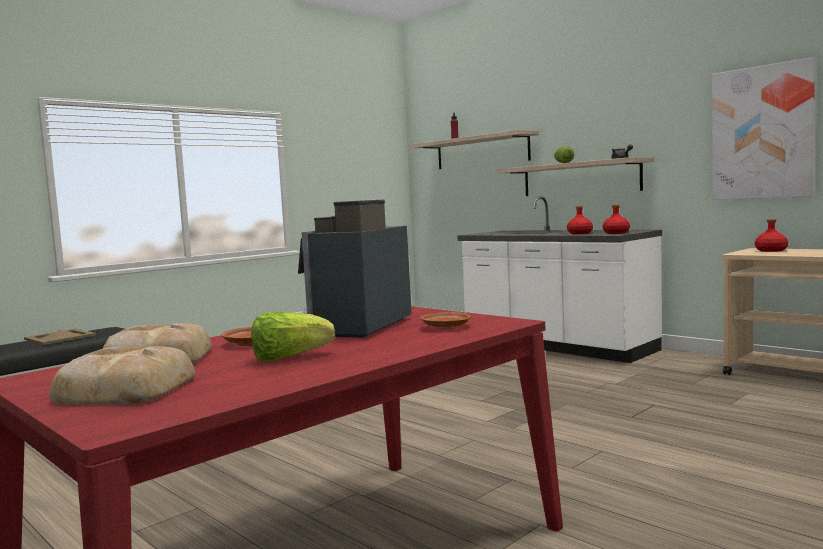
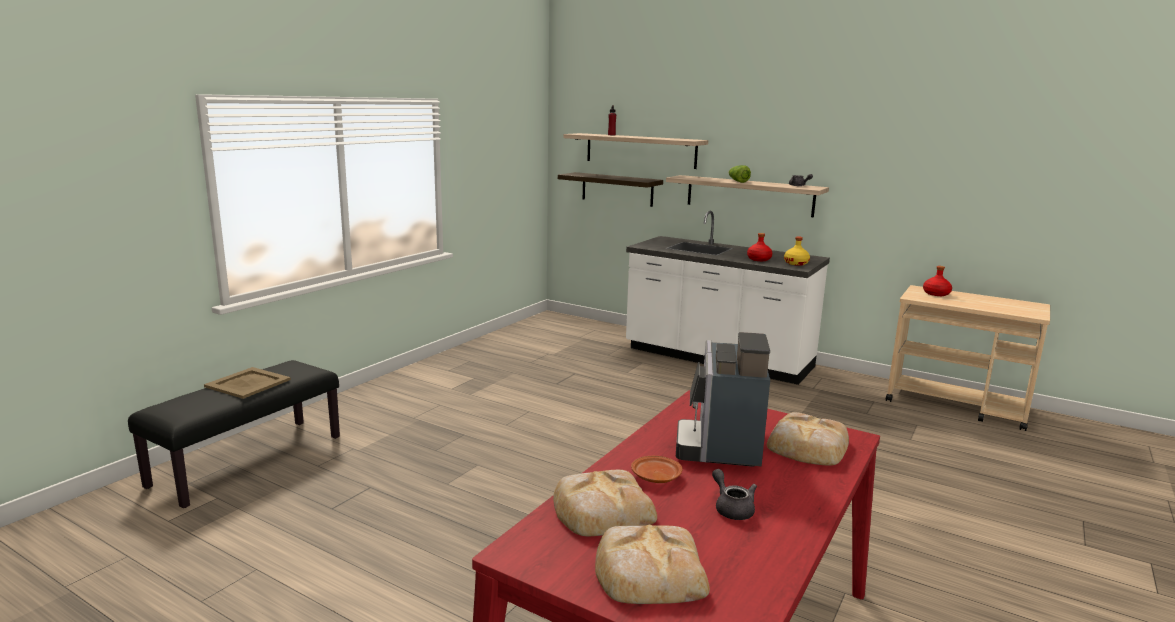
camera: 15 degrees left, 10 degrees up
(289, 358) = (732, 508): lettuce -> grey teapot
(445, 327) = (806, 447): brown plate -> bread
(465, 191) = (617, 189): none -> shelf
(616, 233) = (796, 263): red bottle -> yellow bottle
(761, 133) = (936, 182): picture -> none

